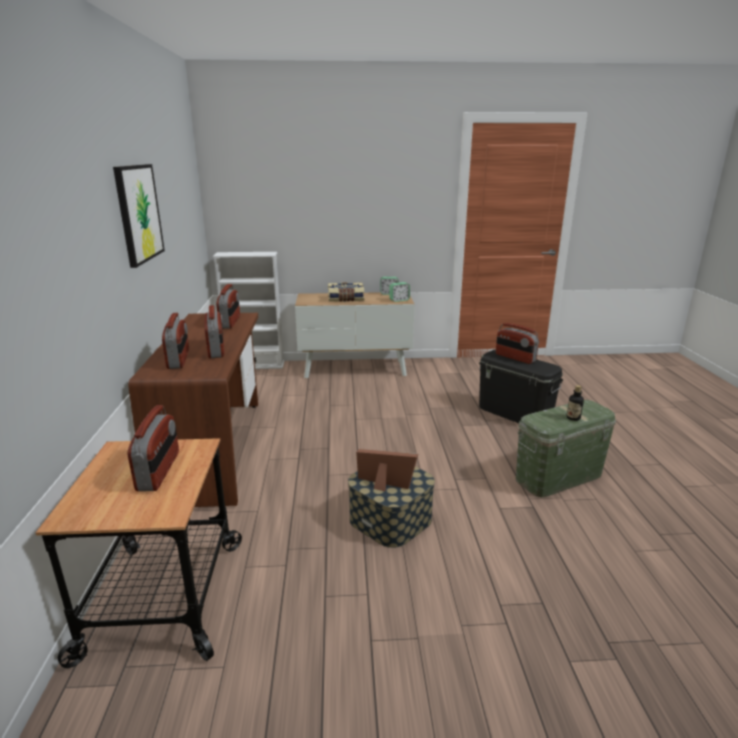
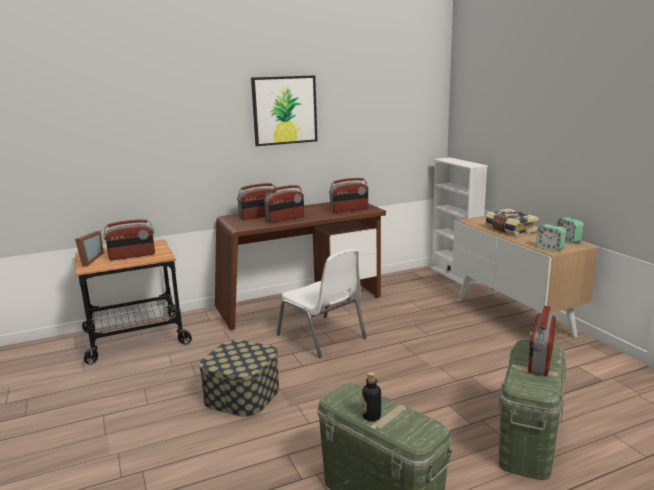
camera: 70 degrees right, 5 degrees down
(310, 452) = (322, 337): none -> white chair
(384, 485) = (228, 355): picture frame -> picture frame (88, 260)
(514, 413) = (528, 442): black storage box -> green storage box

